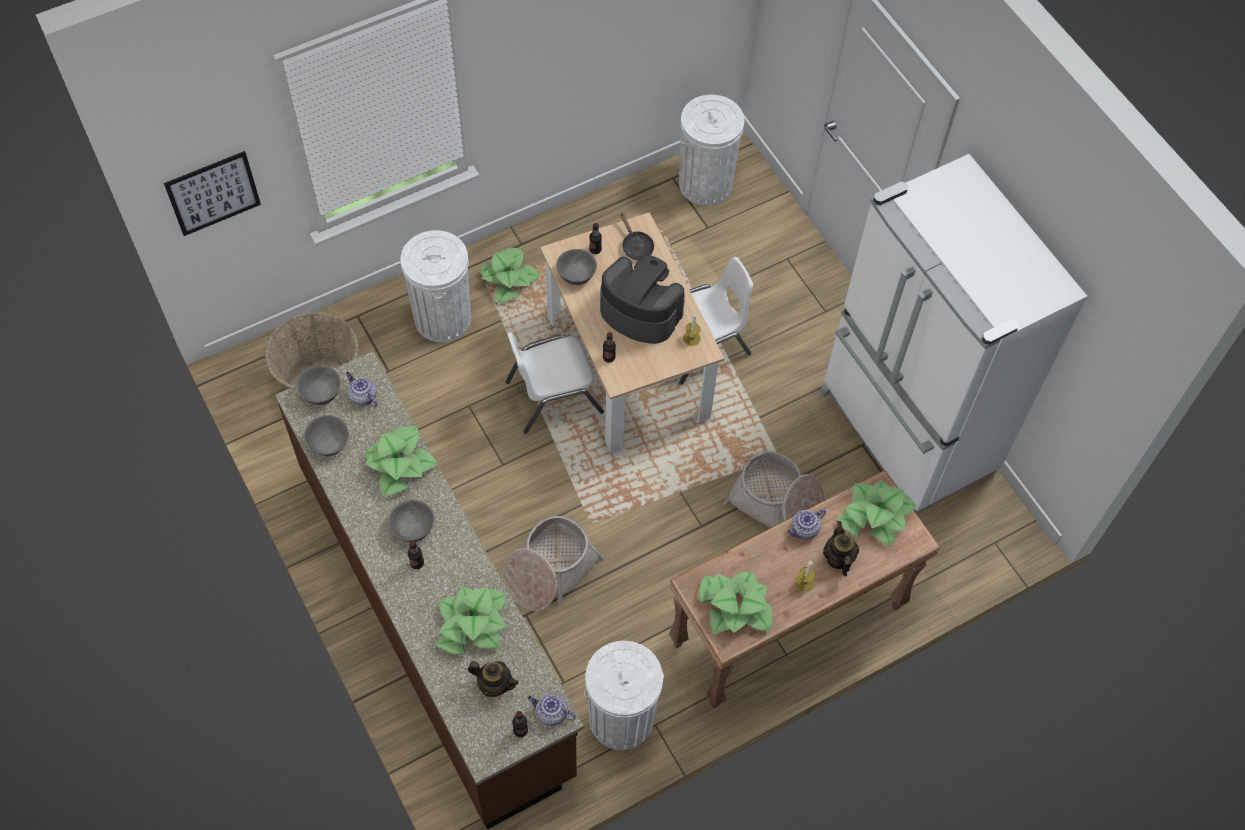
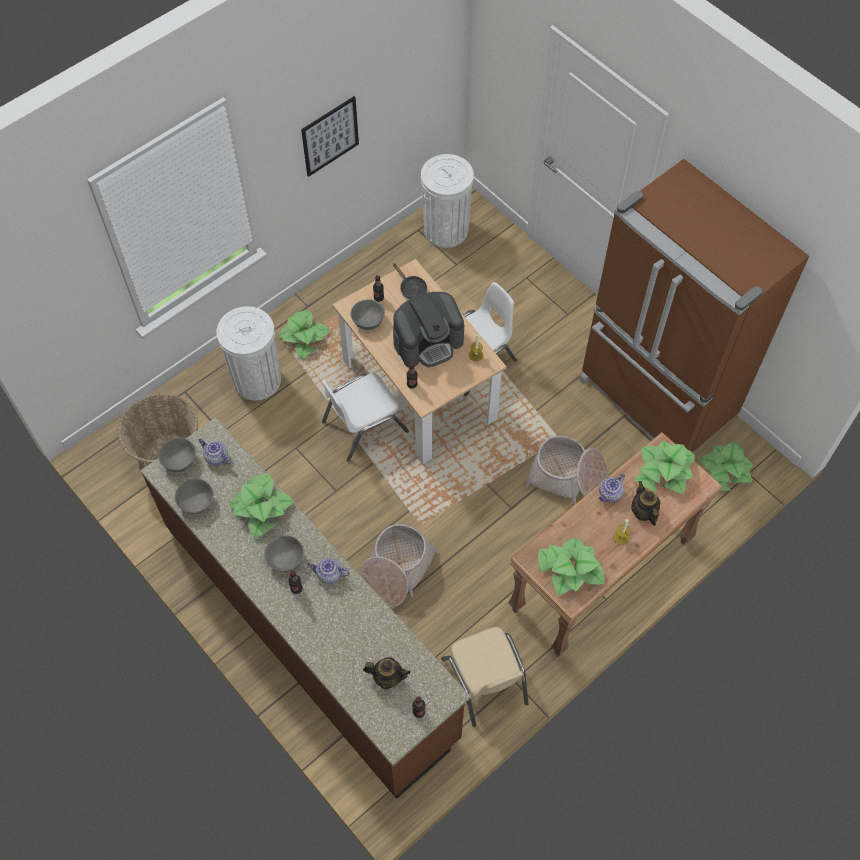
camera: 10 degrees left, 0 degrees up
(213, 193) = (52, 309): picture -> picture (330, 136)
(472, 624) = (356, 630): potted plant -> potted plant (725, 470)
(551, 713) = (441, 692): teapot -> teapot (329, 574)
(621, 718) = (485, 681): white trash can -> beige chair
(640, 312) = (428, 342): coffee machine -> coffee machine turned 135 degrees clockwise
(905, 433) = (655, 400): white fridge -> brown fridge

